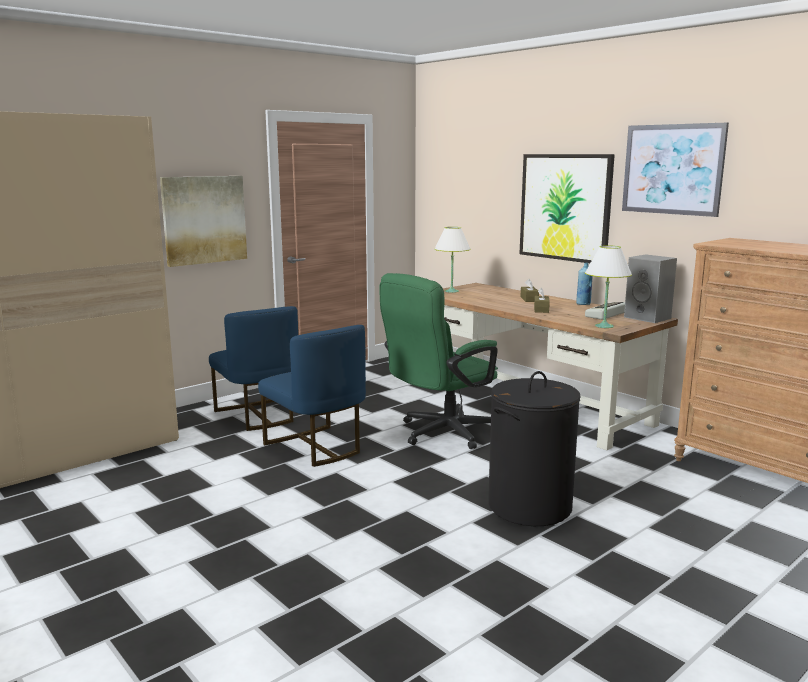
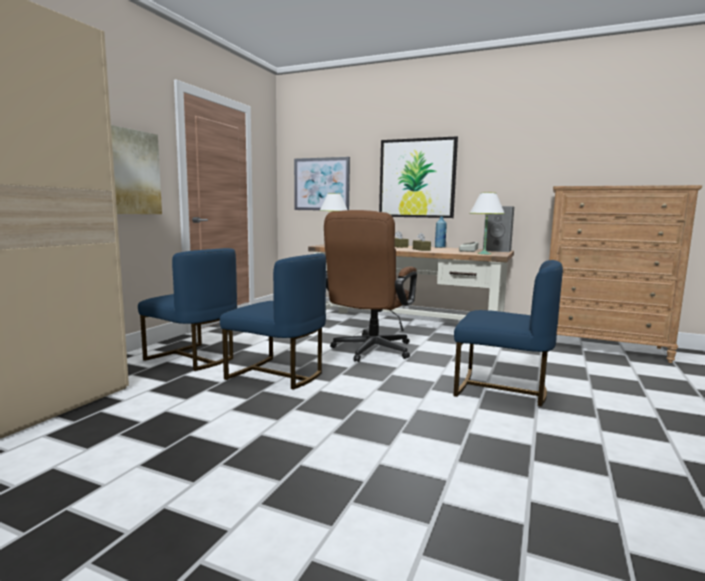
camera: 25 degrees left, 5 degrees down
(441, 434) = (369, 351): green office chair -> brown office chair
(529, 506) = (501, 389): black laundry basket -> blue chair
(672, 169) = (505, 145): picture -> picture (321, 184)

